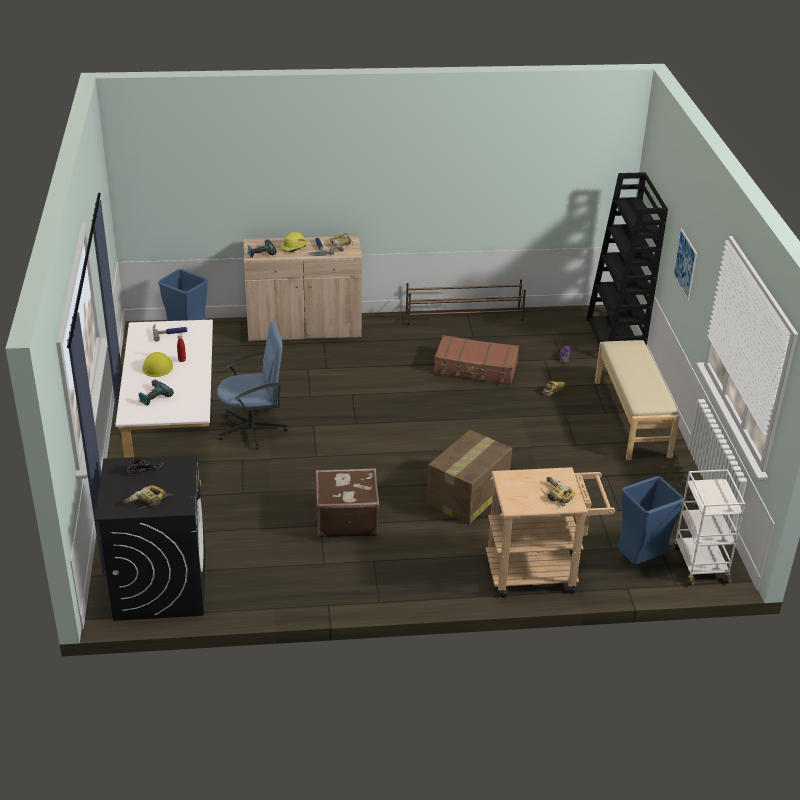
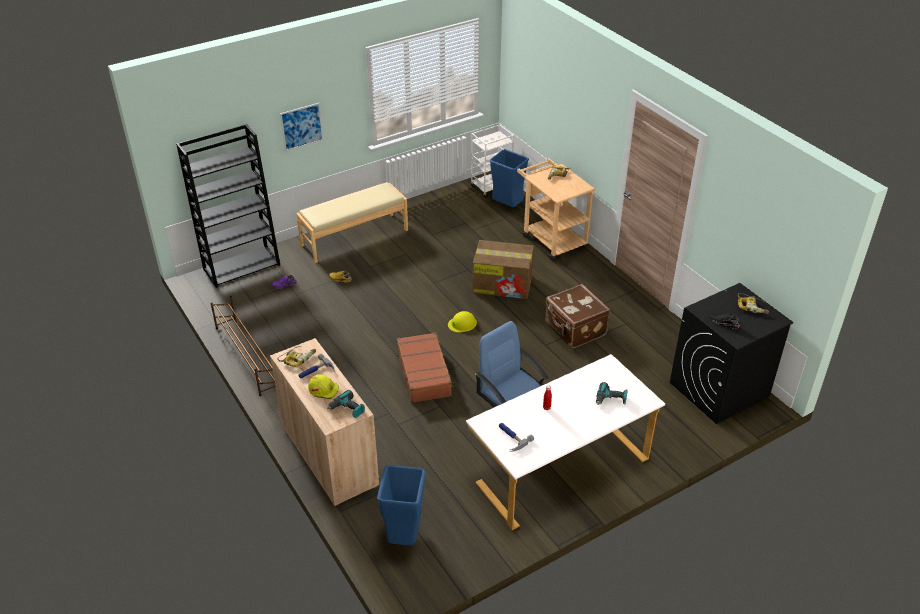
camera: 115 degrees left, 5 degrees up
(157, 366) = (569, 418): yellow hard hat -> yellow hard hat (462, 323)
(475, 368) = (333, 325): brown suitcase -> brown suitcase (424, 374)

